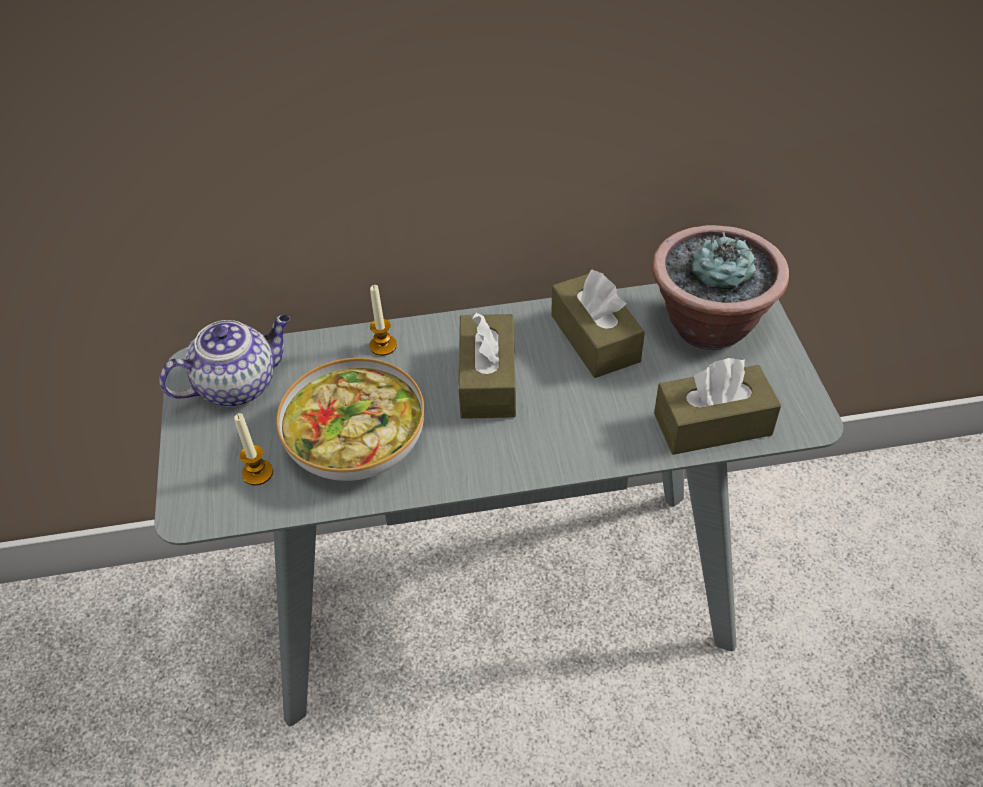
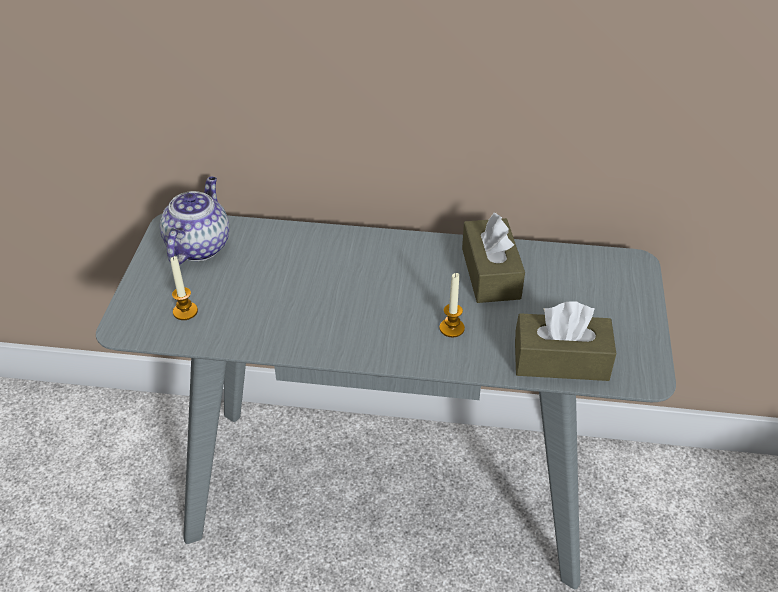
camera: 15 degrees right, 5 degrees down
(239, 384) = (198, 246): teapot -> teapot turned 60 degrees counterclockwise
(355, 439) = (268, 305): bowl -> none
(383, 346) = (318, 242): candle -> candle (452, 328)
(488, 380) = (390, 285): brown tissue box -> none
(708, 325) = (591, 284): potted plant -> none

